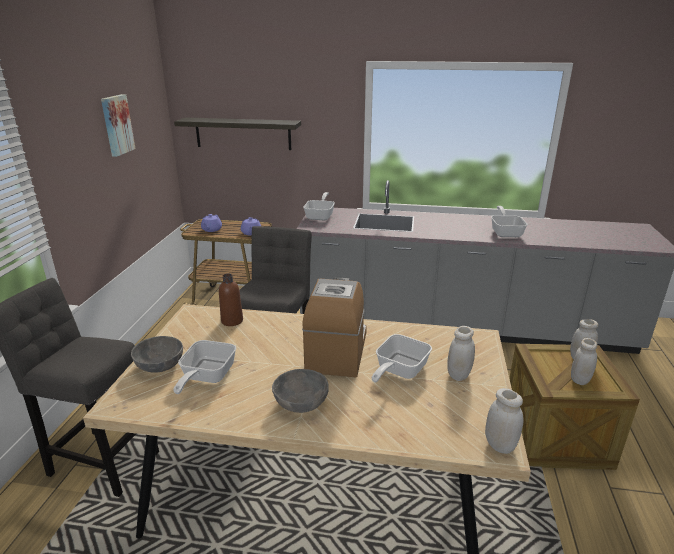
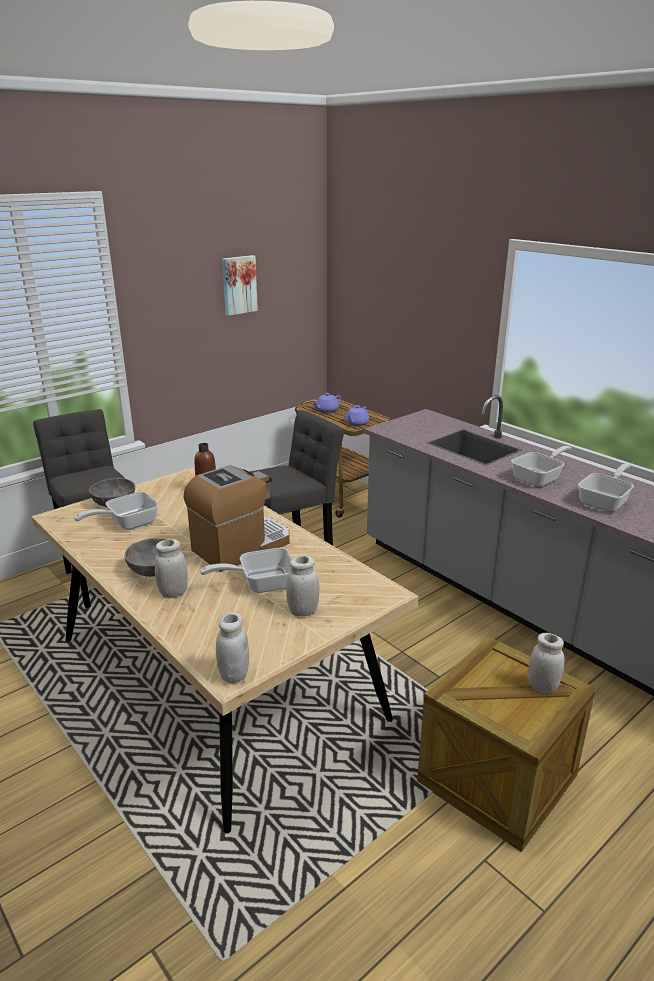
camera: 40 degrees right, 0 degrees up
(243, 133) = (383, 310): shelf -> none
(321, 216) = (417, 421): frying pan -> frying pan (539, 478)
(580, 380) = (499, 704): white jar -> white jar (173, 593)

